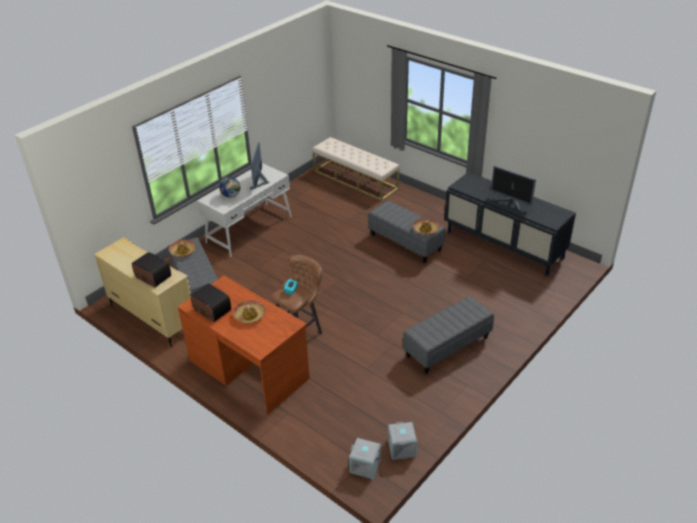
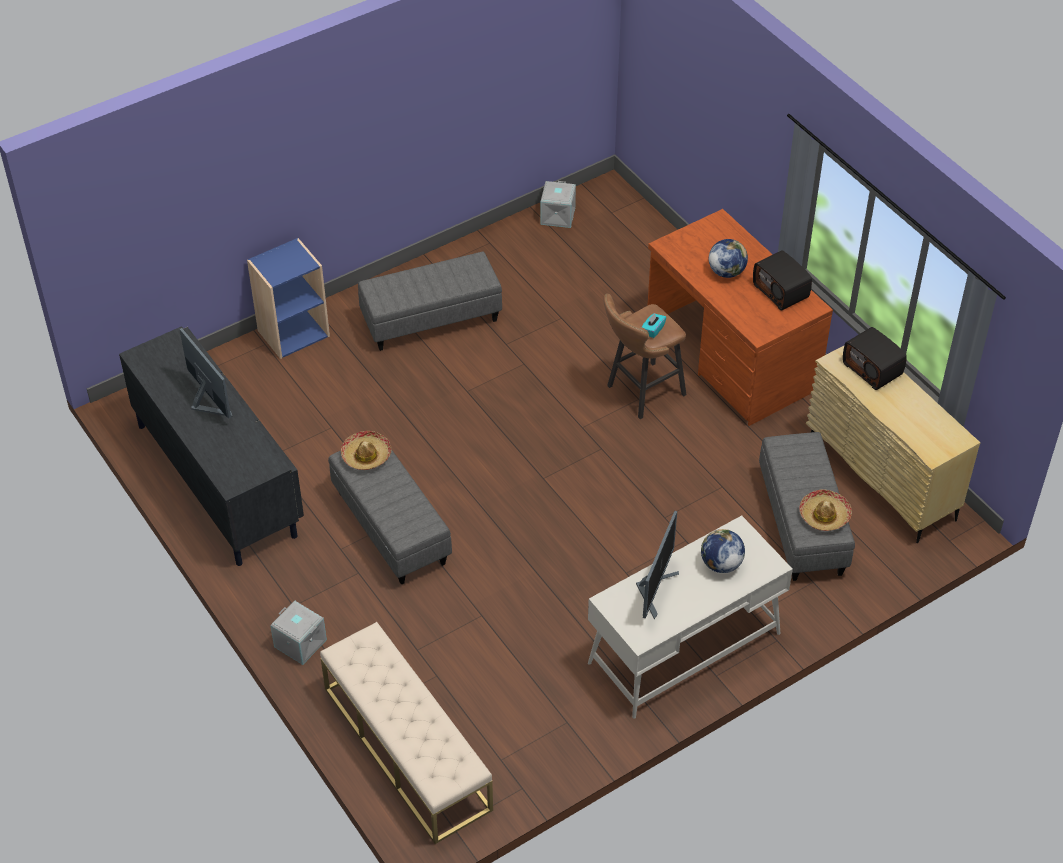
camera: 165 degrees left, 10 degrees up
(249, 315) = (726, 272): hat -> globe
(365, 465) = (608, 208): grey storage box -> grey storage box (299, 643)
(524, 321) = (294, 332): none -> blue bookcase

